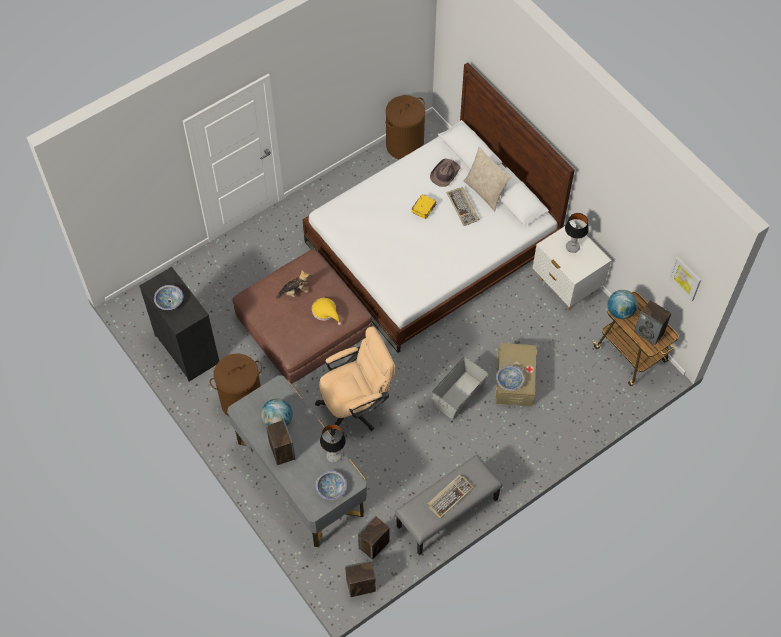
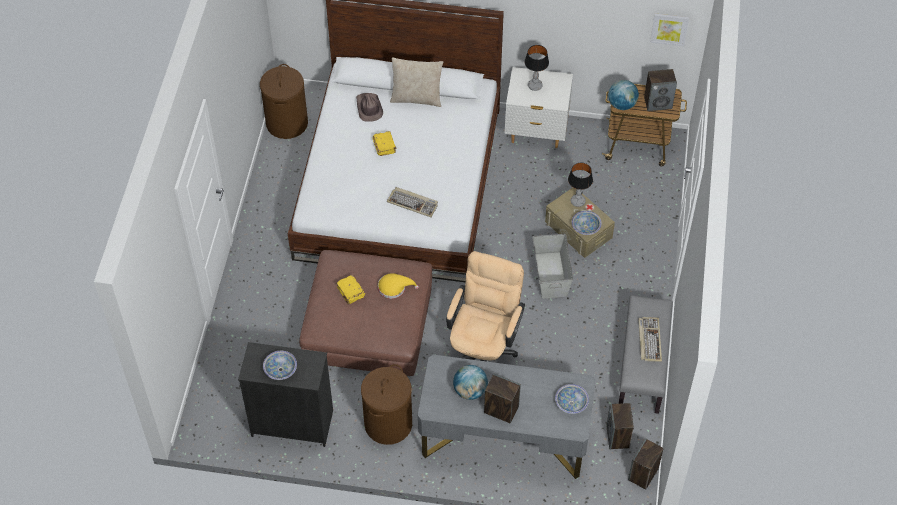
camera: 45 degrees left, 5 degrees down
(295, 292) = (350, 292): plush toy -> yellow book
(334, 456) = (544, 378): table lamp -> table lamp (577, 201)
(463, 207) = (413, 122): keyboard -> keyboard (413, 203)

